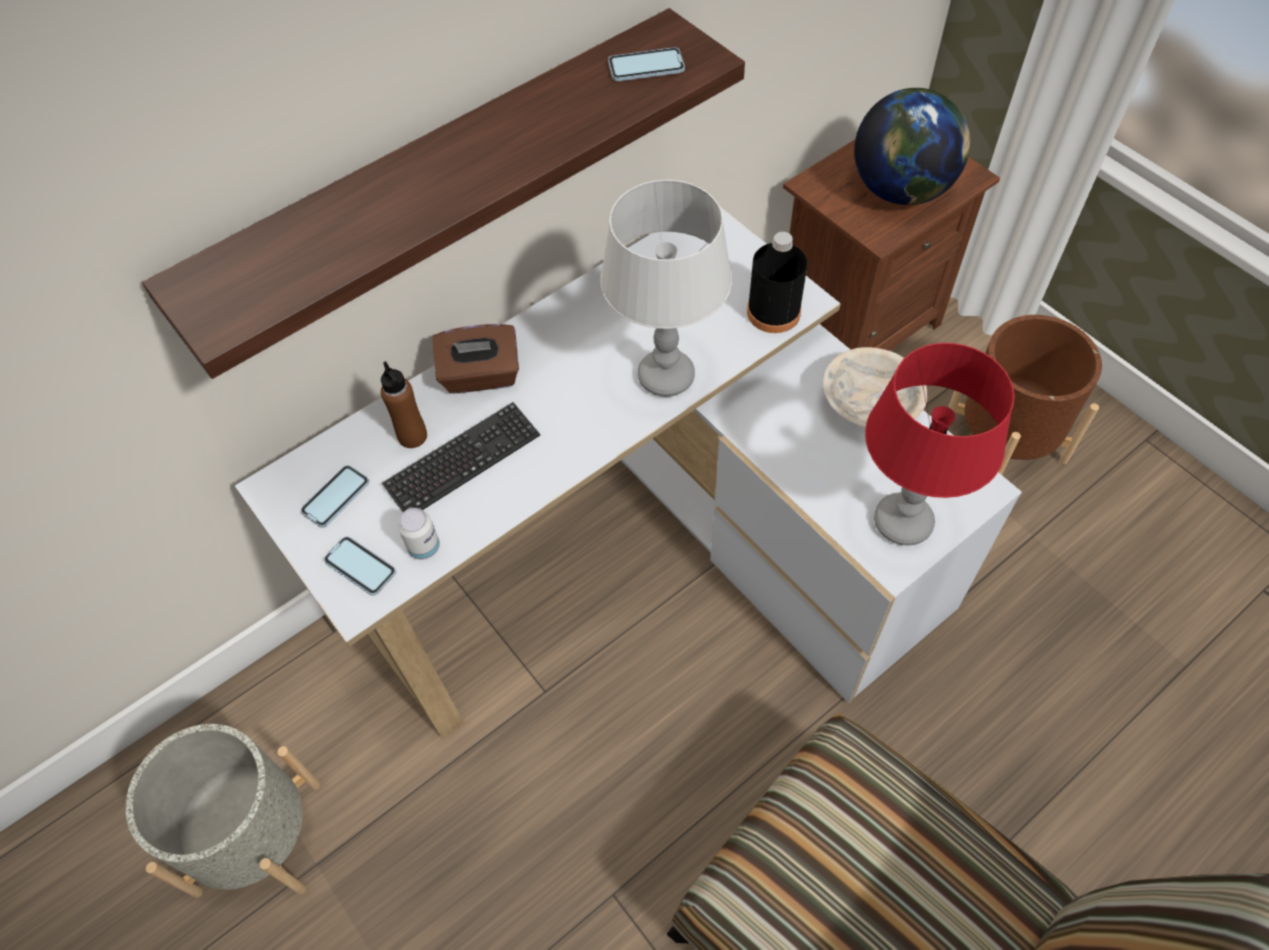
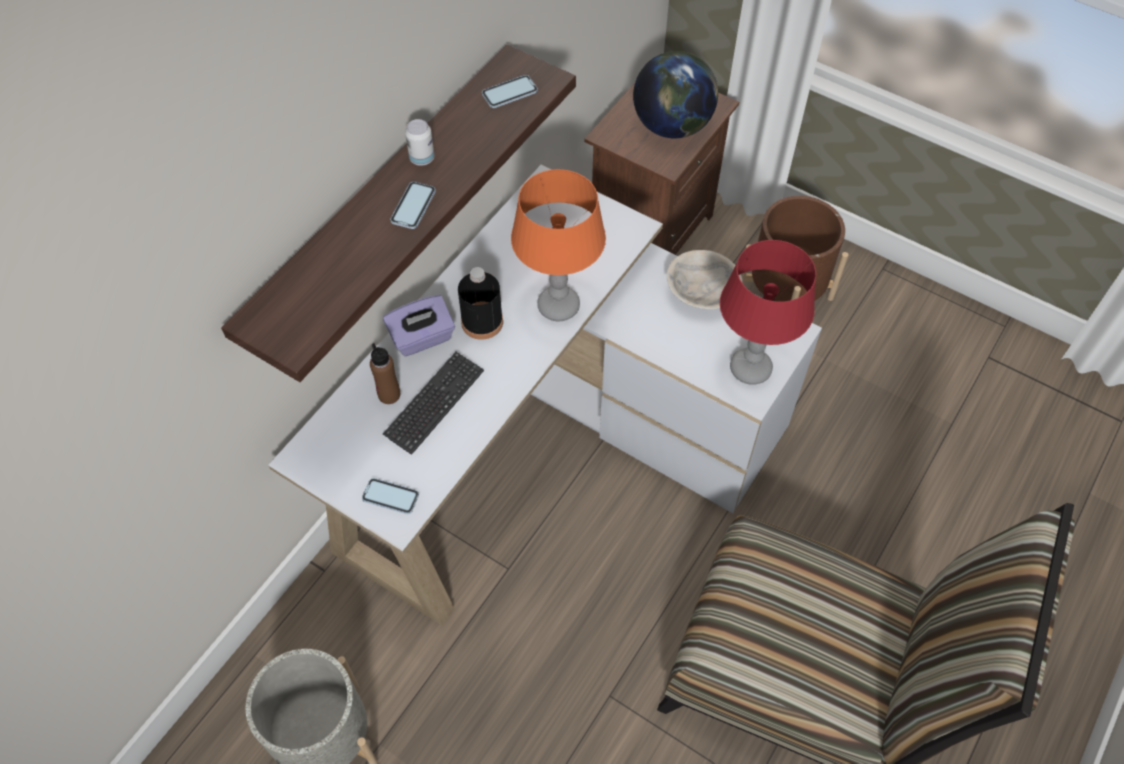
camera: 20 degrees left, 0 degrees up
(336, 497) = (350, 453): phone -> phone (413, 206)
(424, 547) = (431, 471): can -> can (422, 158)
(481, 376) = (422, 338): brown tissue box -> purple tissue box
(666, 377) = (558, 306): grey table lamp -> orange table lamp
(773, 312) = (618, 241): black bottle -> black bottle (482, 322)

